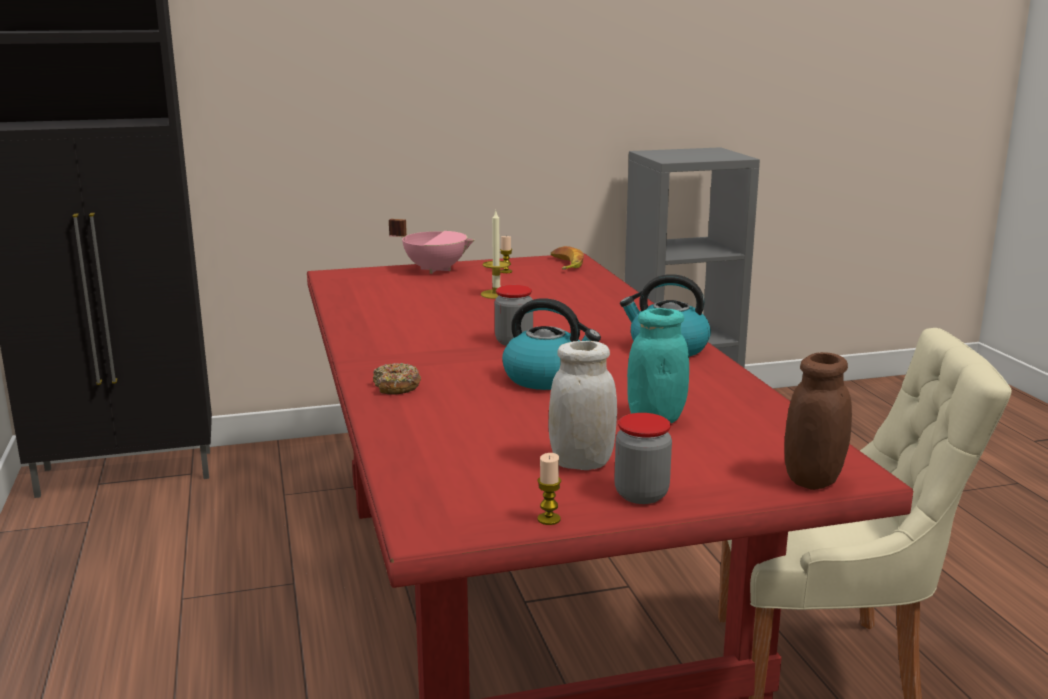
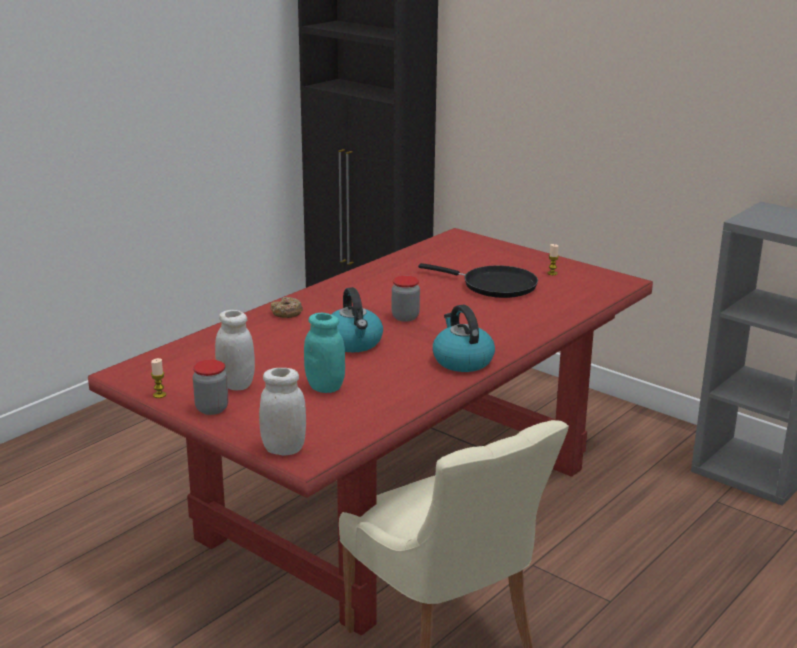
camera: 55 degrees right, 5 degrees up
(435, 269) = (519, 254): pink cooking pot -> none
(496, 294) = (494, 285): candle -> black frying pan
(564, 264) = (605, 284): banana -> none
(813, 480) = (283, 449): brown jar -> white jar

